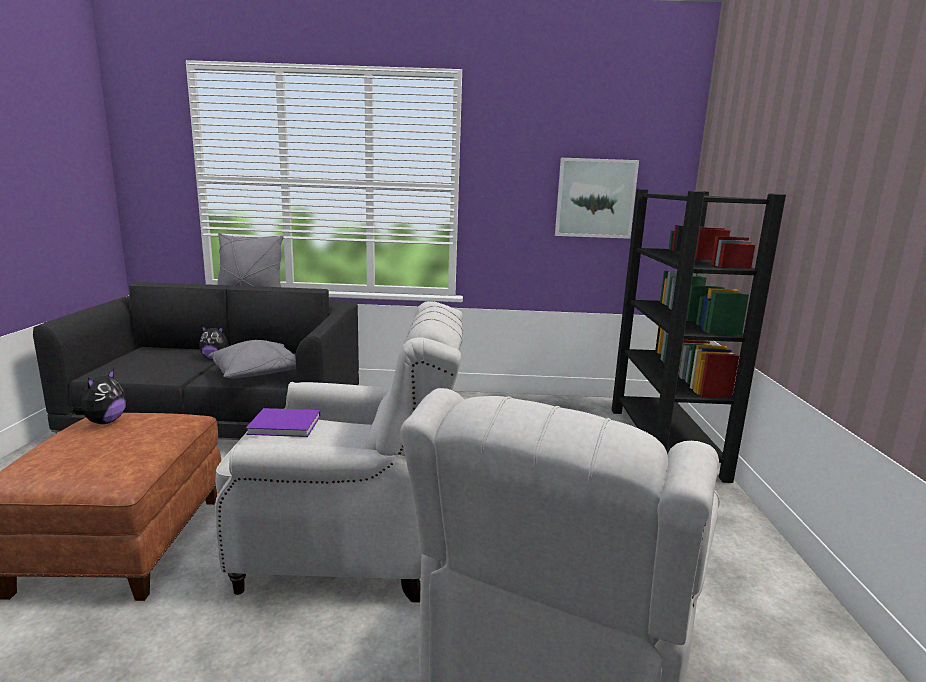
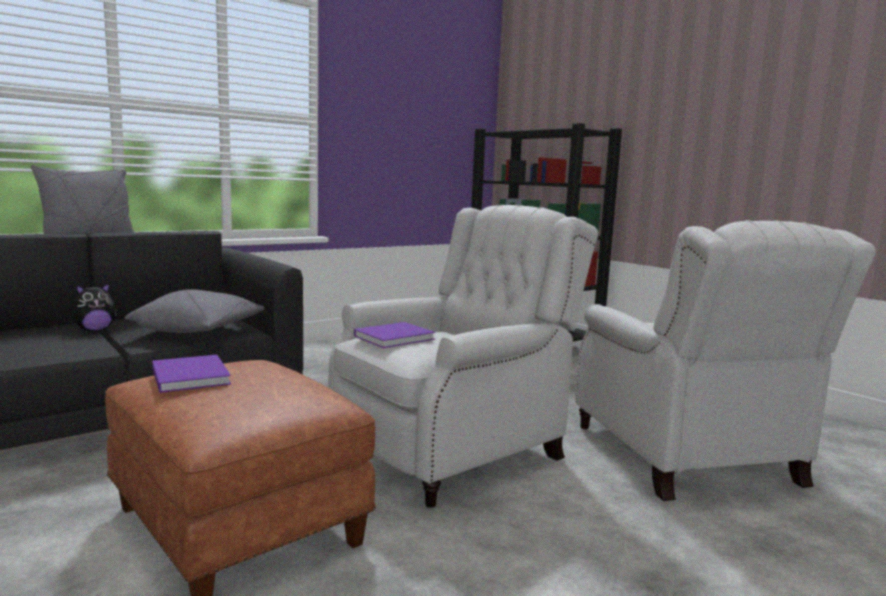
camera: 40 degrees left, 5 degrees down
(104, 422) = (190, 375): plush toy -> purple book
(595, 198) = (430, 137): picture -> none

